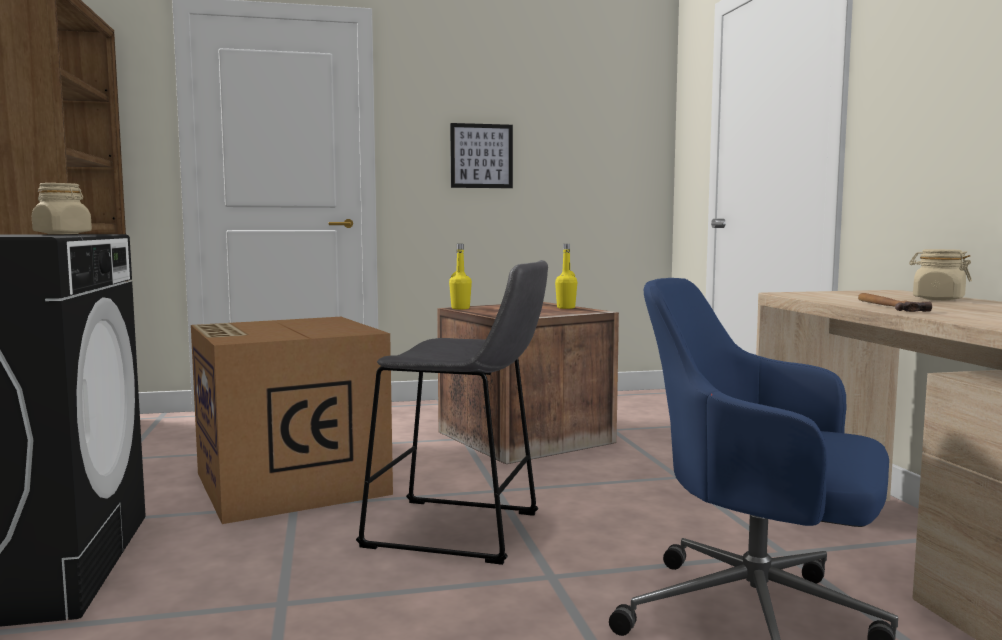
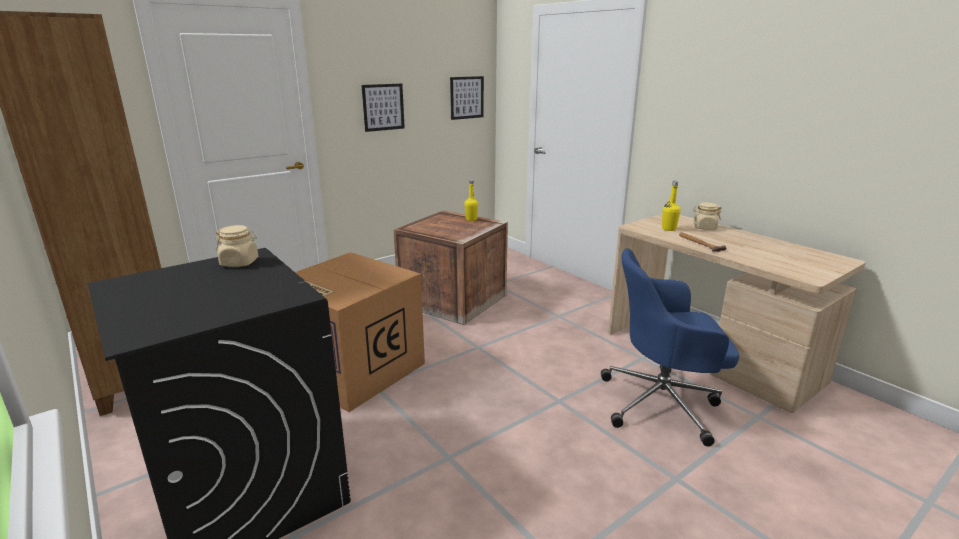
camera: 25 degrees left, 15 degrees up
(460, 308) = (410, 228): yellow bottle -> yellow bottle (668, 229)
(462, 531) = (489, 382): grey stool -> none
(621, 152) = (466, 97): none -> picture

